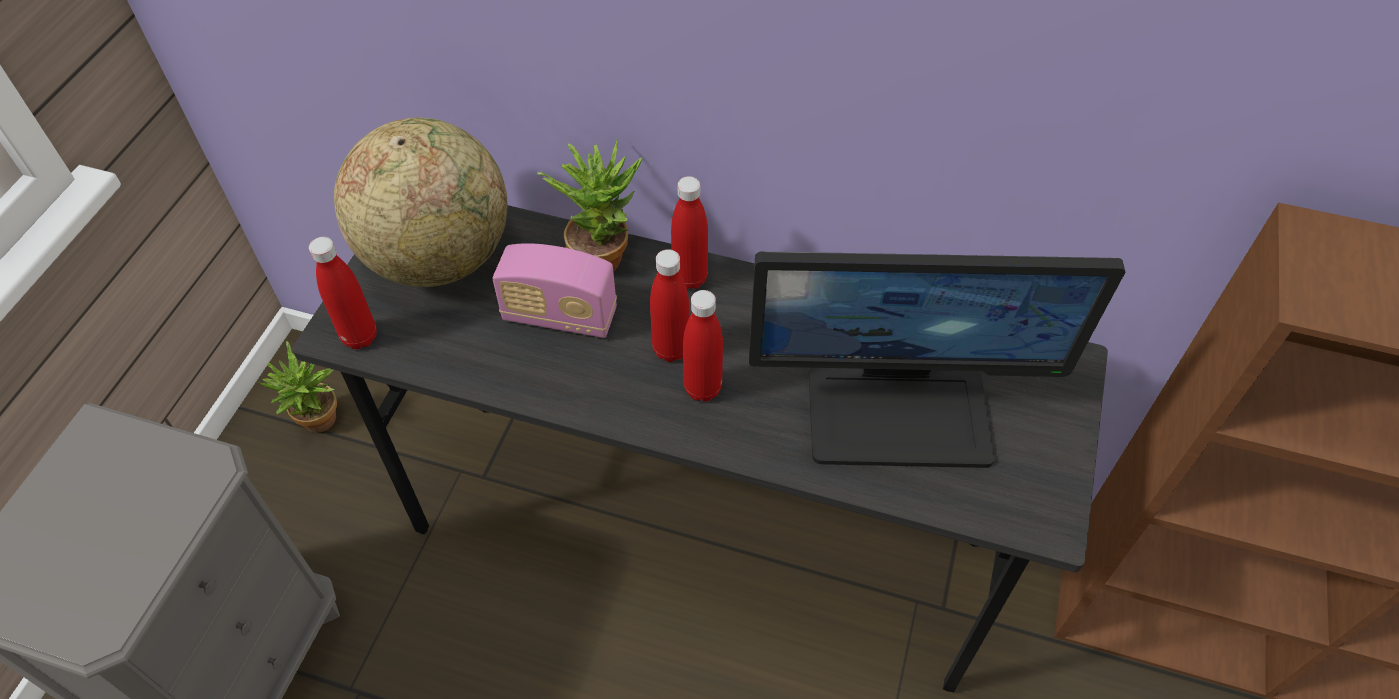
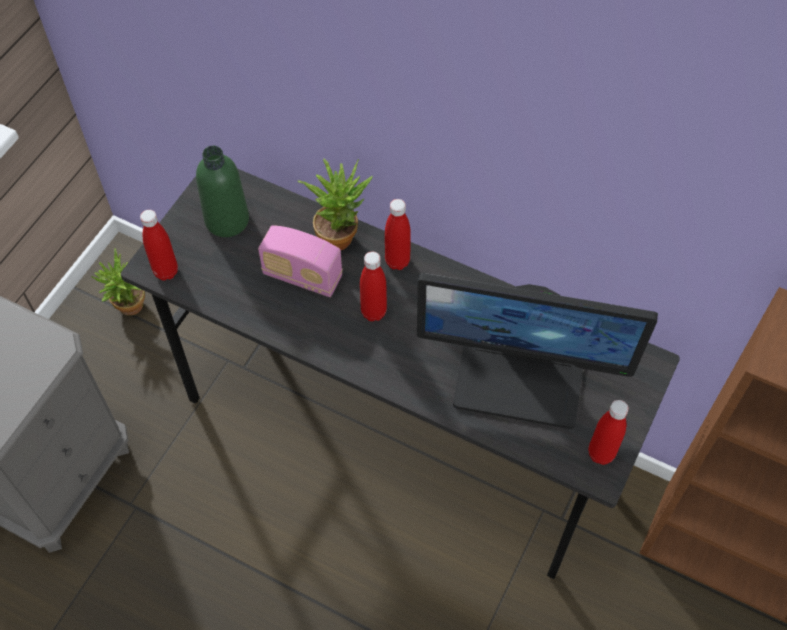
camera: 10 degrees right, 5 degrees up
(439, 257) = (227, 220): globe -> green bottle
(702, 388) = (389, 343): red bottle -> red bottle (601, 453)

